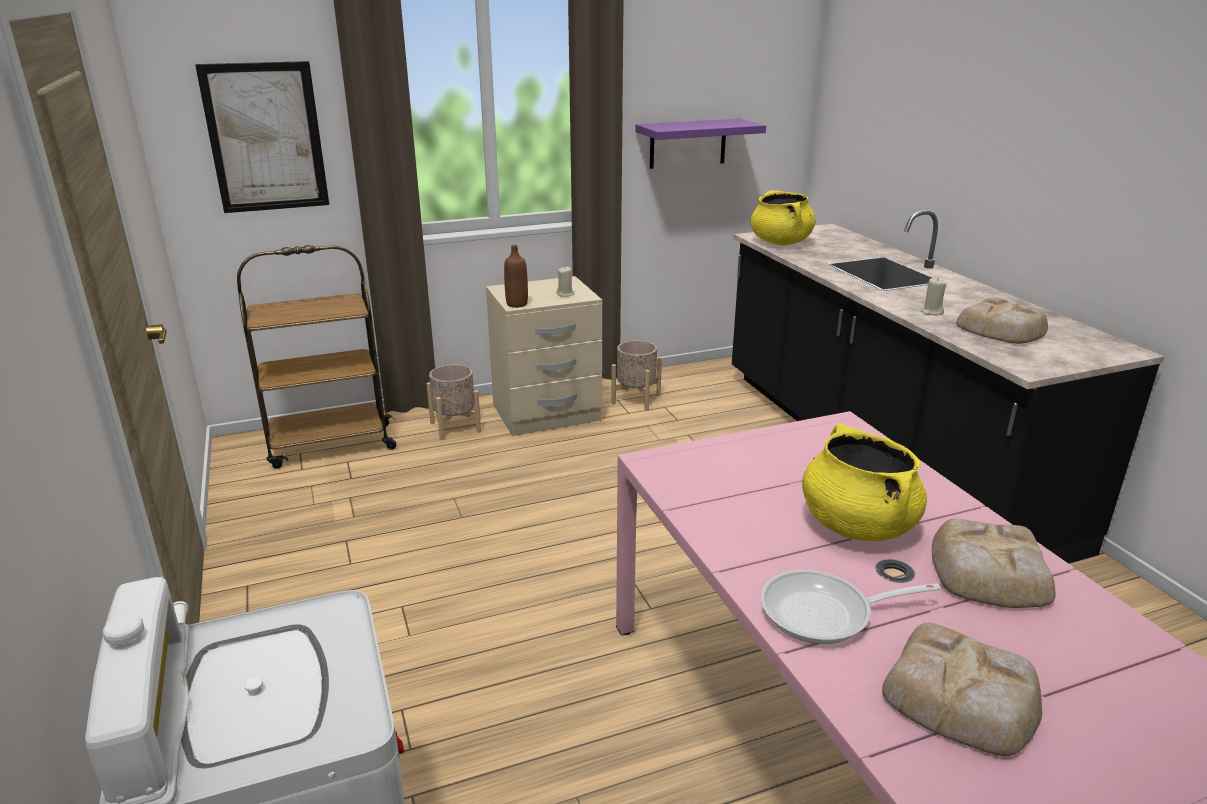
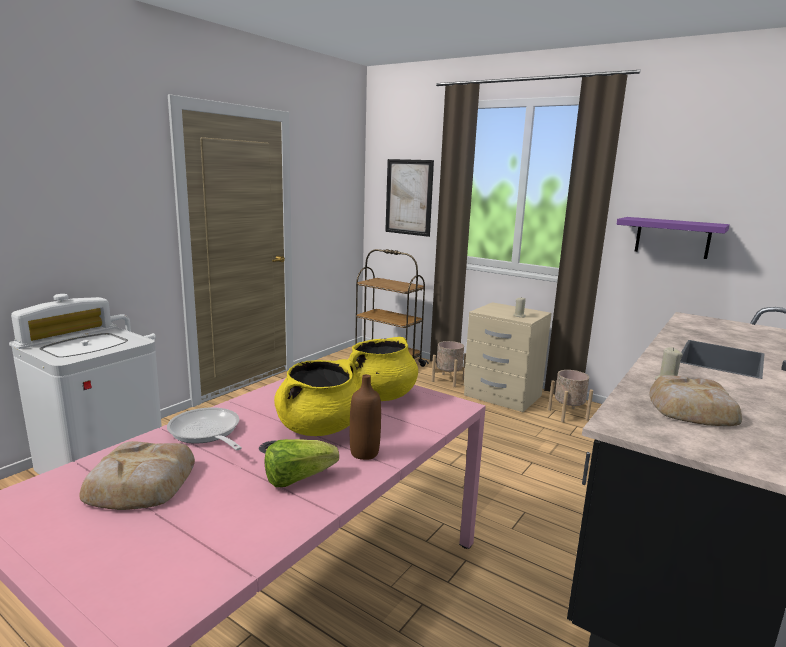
camera: 55 degrees right, 10 degrees down
(517, 304) = (482, 311): brown bottle -> brown bottle (364, 453)
(781, 243) = (695, 323): yellow cooking pot -> yellow cooking pot (379, 396)
(988, 572) = (297, 478): bread -> lettuce

